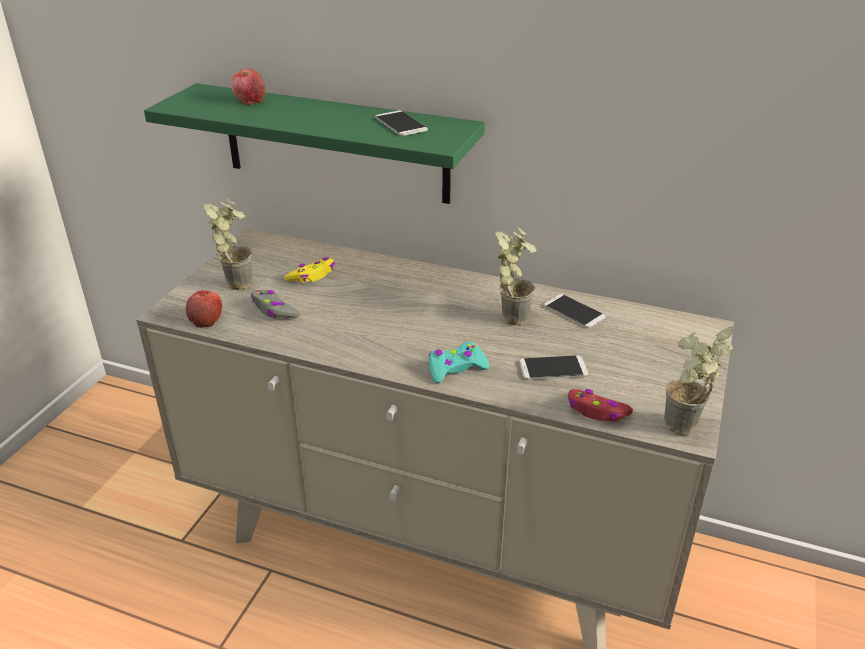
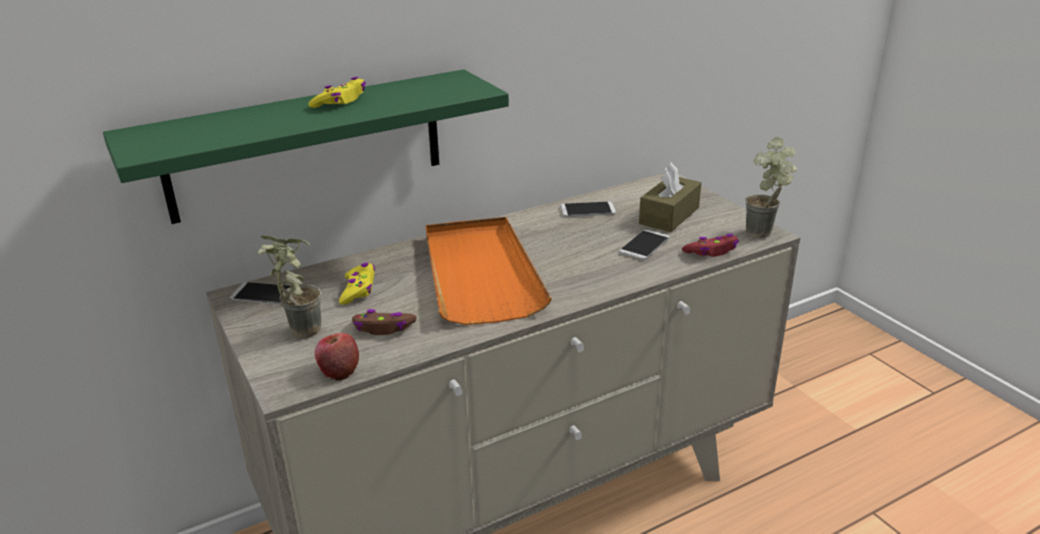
camera: 50 degrees left, 5 degrees down
(250, 100) = (219, 122): apple -> none
(274, 310) = (384, 328): grey game controller -> brown game controller
(340, 114) = (340, 101): none -> yellow game controller
(396, 311) = (480, 273): none -> orange tray
(401, 124) = (411, 90): phone -> phone (265, 294)
(456, 368) = (594, 280): turquoise game controller -> none
(511, 315) = (557, 232): potted plant -> none
(632, 358) = (669, 216): none -> brown tissue box

